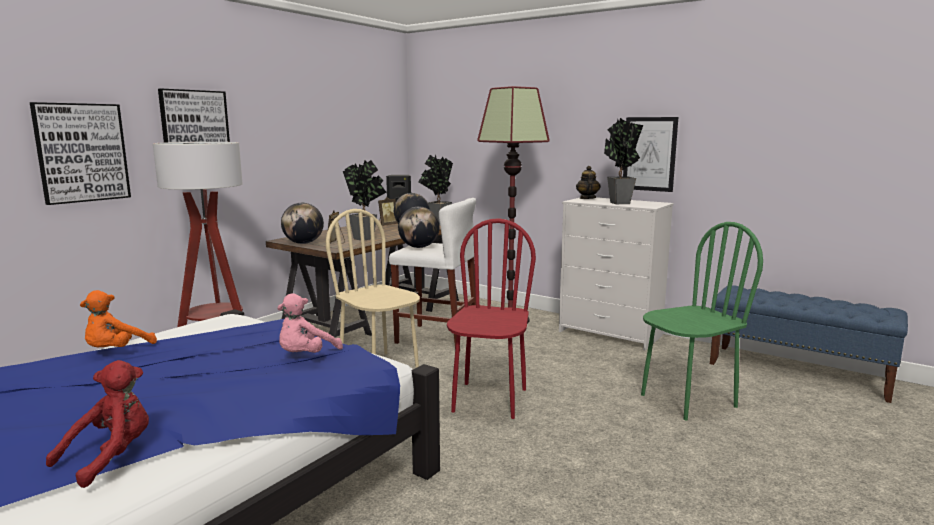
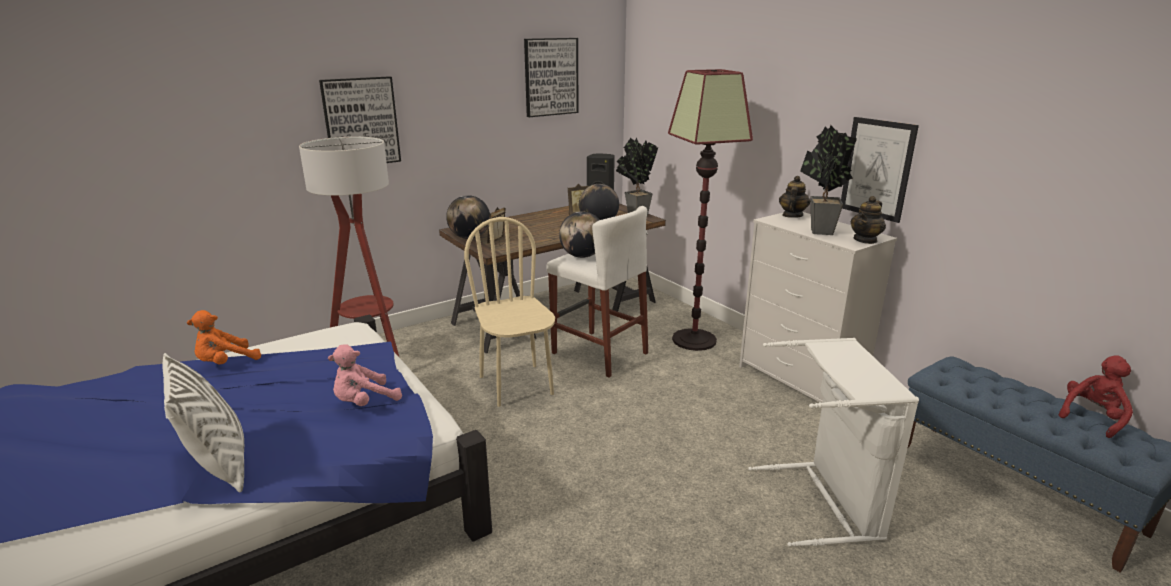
camera: 20 degrees right, 10 degrees up
(82, 152) = (245, 149): picture -> picture (551, 77)
(111, 457) = (126, 501): red plush toy -> red plush toy (1092, 417)
(196, 415) = (218, 465): none -> white pillow
(367, 238) = (537, 236): potted plant -> none
(489, 400) = (598, 451): red chair -> none
(655, 204) = (865, 240): none -> teapot
(687, 400) = (826, 502): green chair -> white laundry basket

